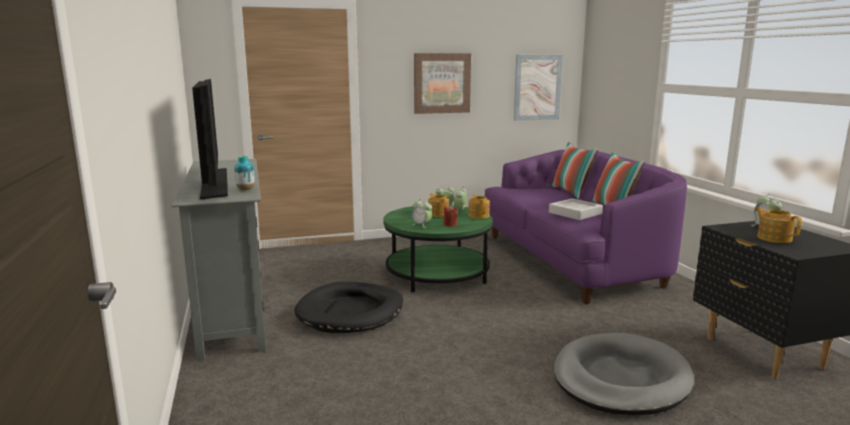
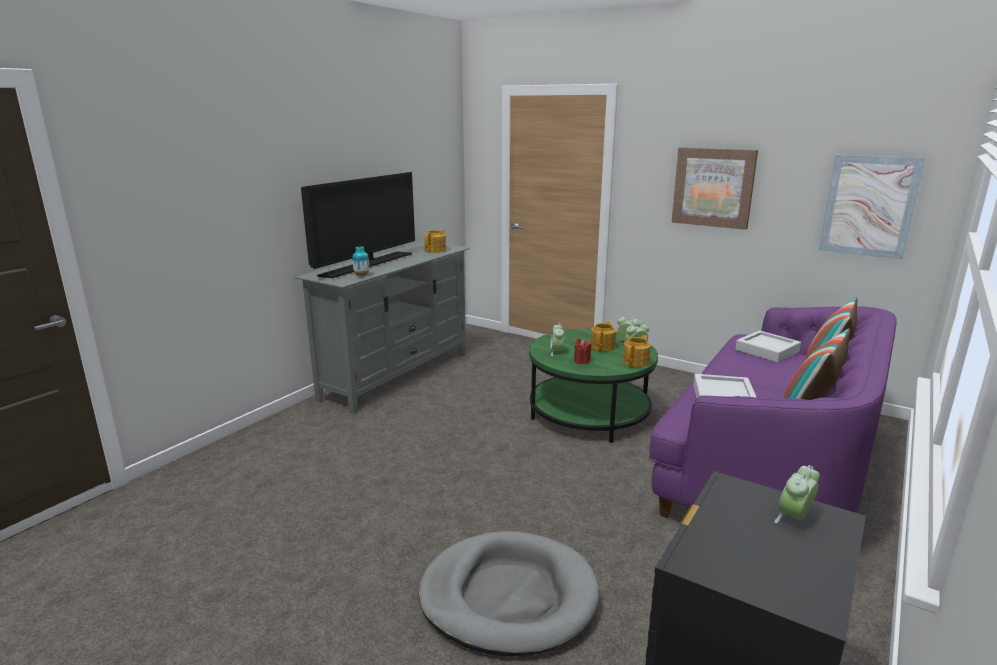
camera: 50 degrees right, 5 degrees up
(350, 312) = (454, 412): black dog bed -> none
(528, 189) = (767, 351): none -> grey tray
(774, 238) = (745, 533): teapot -> teapot (436, 250)

